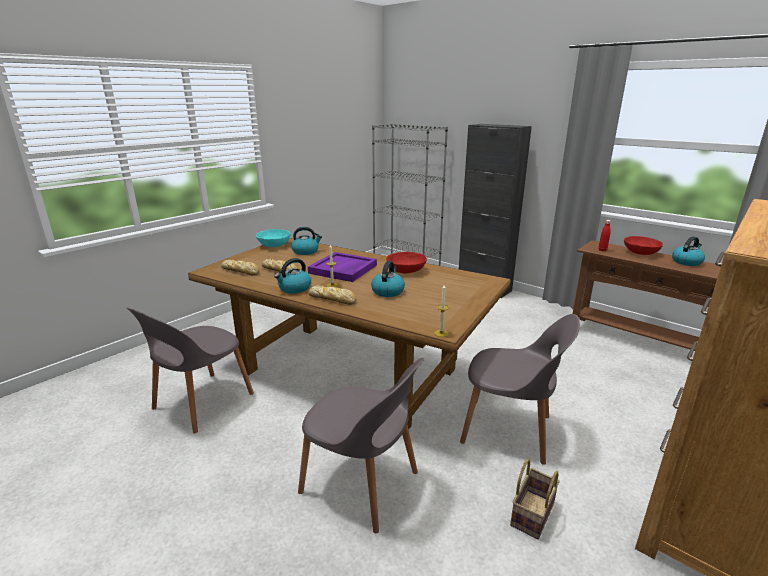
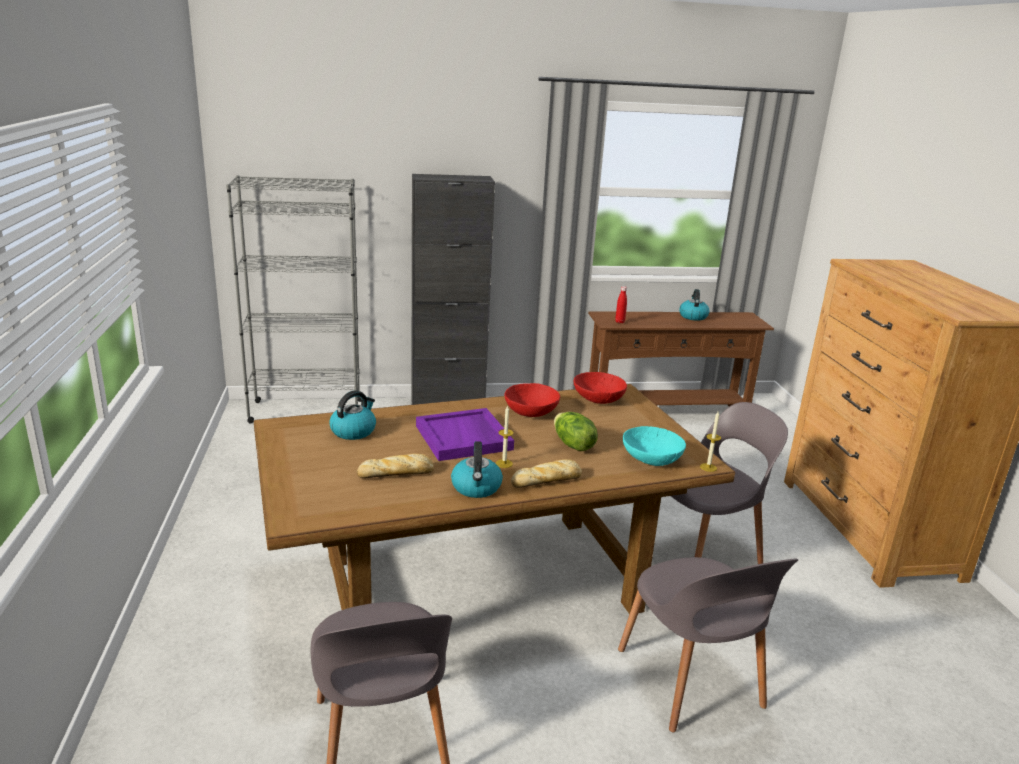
camera: 50 degrees left, 0 degrees up
(241, 271) = (345, 498): bread -> none
(274, 245) = (281, 439): turquoise bowl -> turquoise bowl (651, 459)
(362, 484) = (690, 681): grey chair -> grey chair turned 90 degrees clockwise
(388, 291) = (572, 445): kettle -> lettuce
(531, 512) = (810, 607): basket -> none
(640, 253) = (649, 316): red bowl -> red bowl (598, 399)

